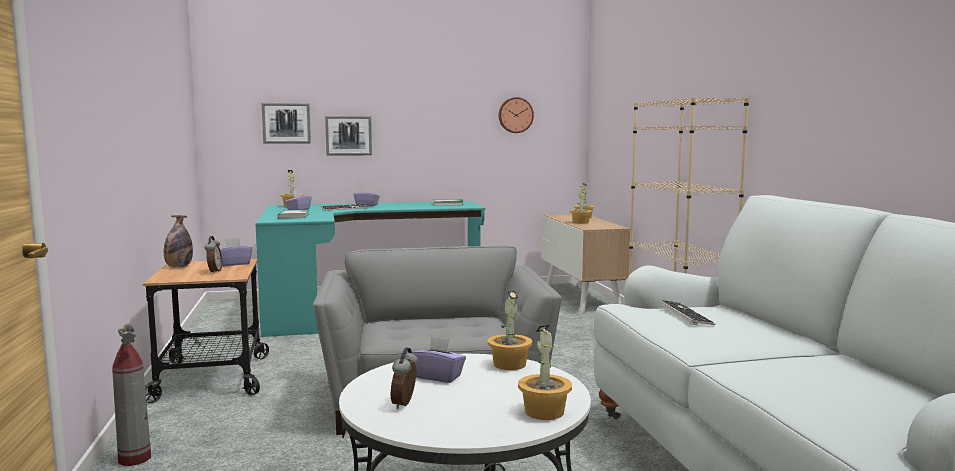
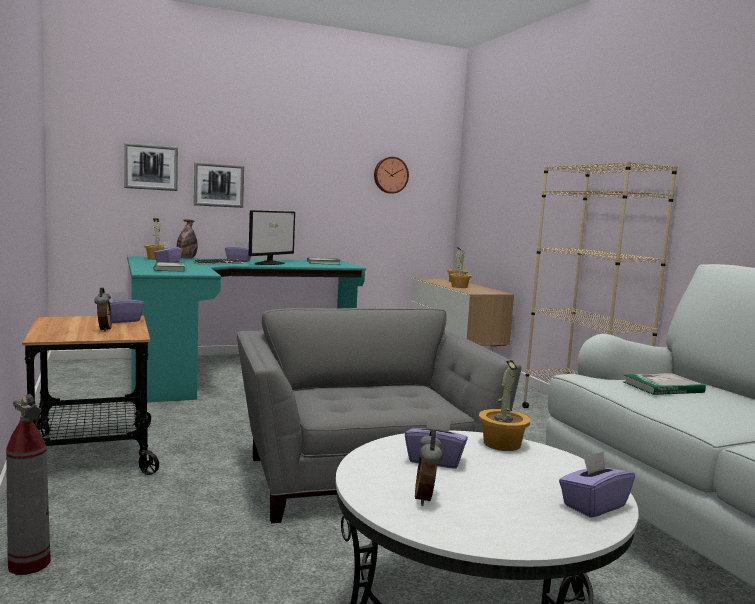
camera: 10 degrees left, 0 degrees up
(179, 267) = (55, 323): bottle -> bottle (186, 258)
(394, 206) = (270, 263): none -> monitor
(545, 412) = (593, 506): potted plant -> purple tissue box
(685, 314) = (663, 387): keyboard -> book

